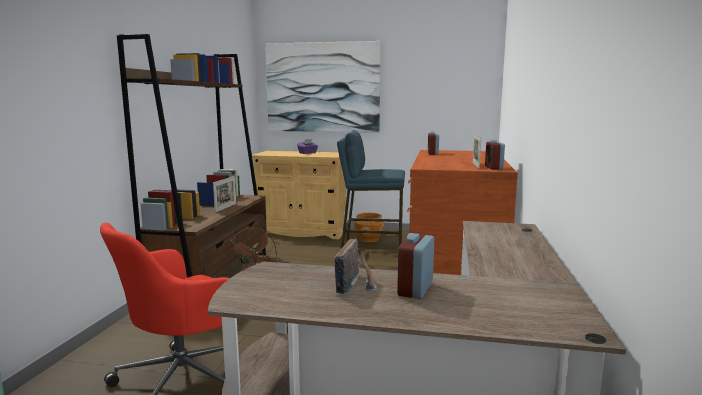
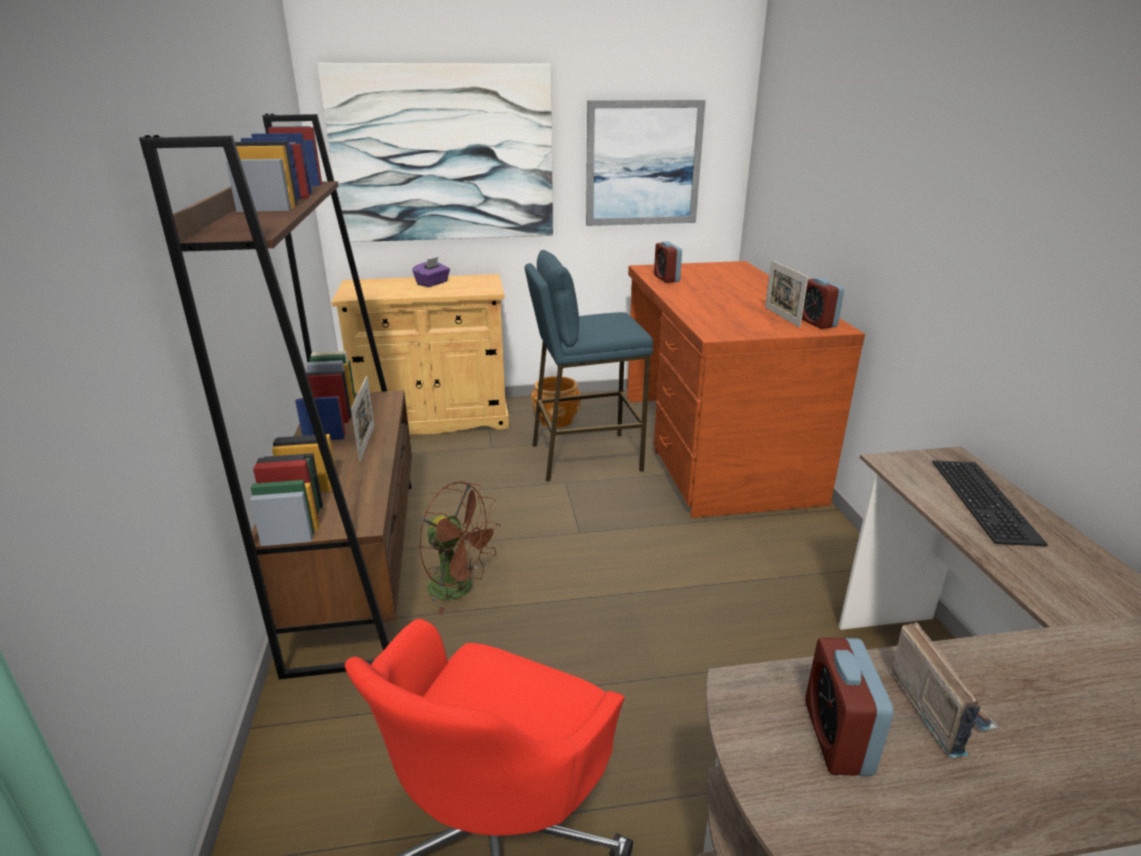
camera: 20 degrees left, 15 degrees up
(415, 289) = (1031, 696): alarm clock -> alarm clock (837, 737)
(433, 93) = (643, 164): none -> picture
(513, 239) = (987, 501): none -> keyboard

